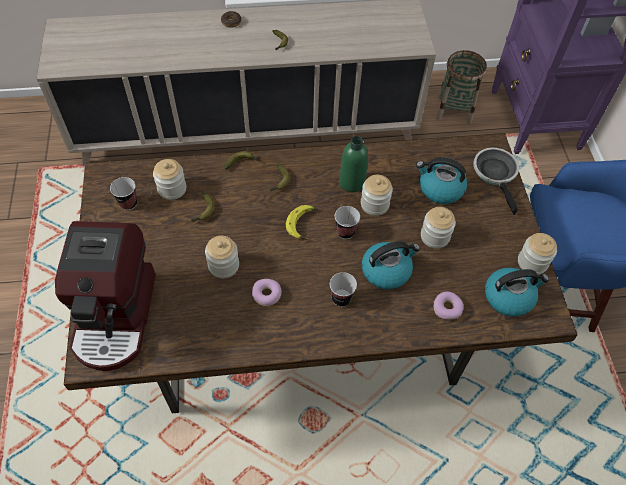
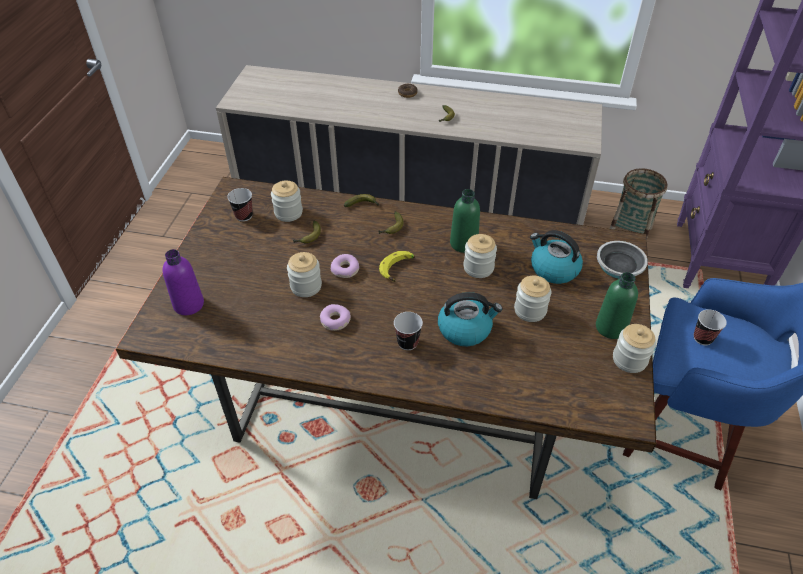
camera: 20 degrees right, 10 degrees down
(116, 316) = (188, 304): coffee machine -> purple bottle
(345, 232) = (438, 285): cup -> cup (702, 338)
(447, 308) = (516, 379): donut -> donut (345, 270)
(507, 235) = (611, 327): none -> green bottle
(509, 297) = (589, 386): kettle -> none

